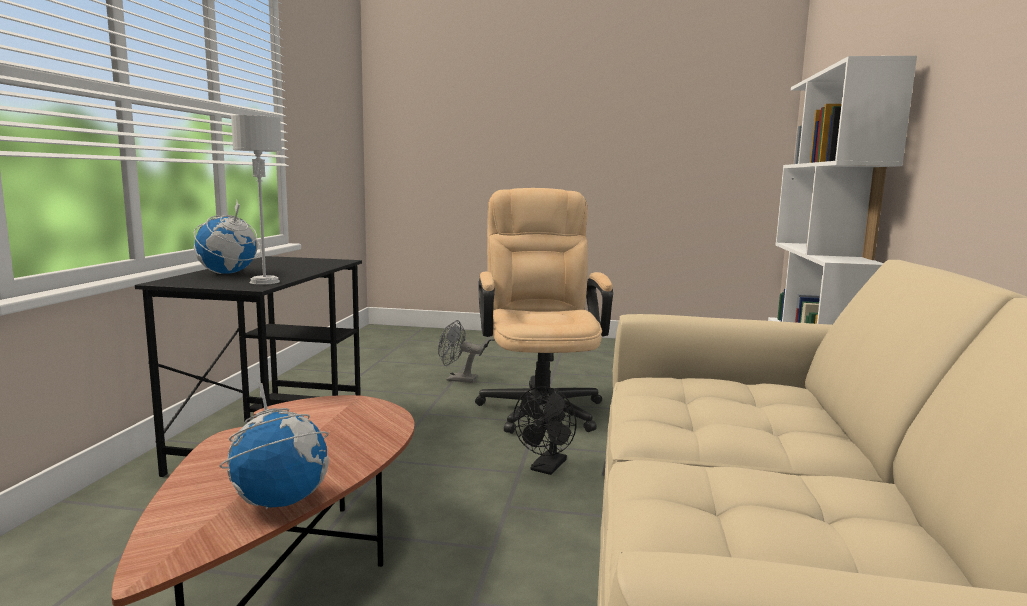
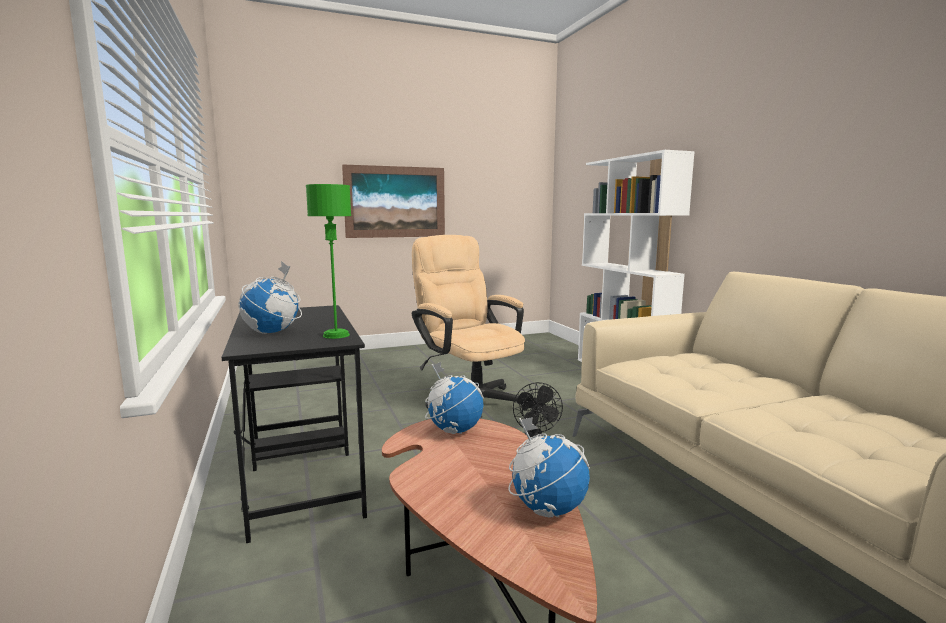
camera: 30 degrees left, 0 degrees up
(265, 282) = (336, 335): grey table lamp -> green table lamp
(351, 410) = (454, 430): none -> globe
(457, 379) = (384, 393): grey fan -> none
(552, 150) = (395, 202): none -> picture

